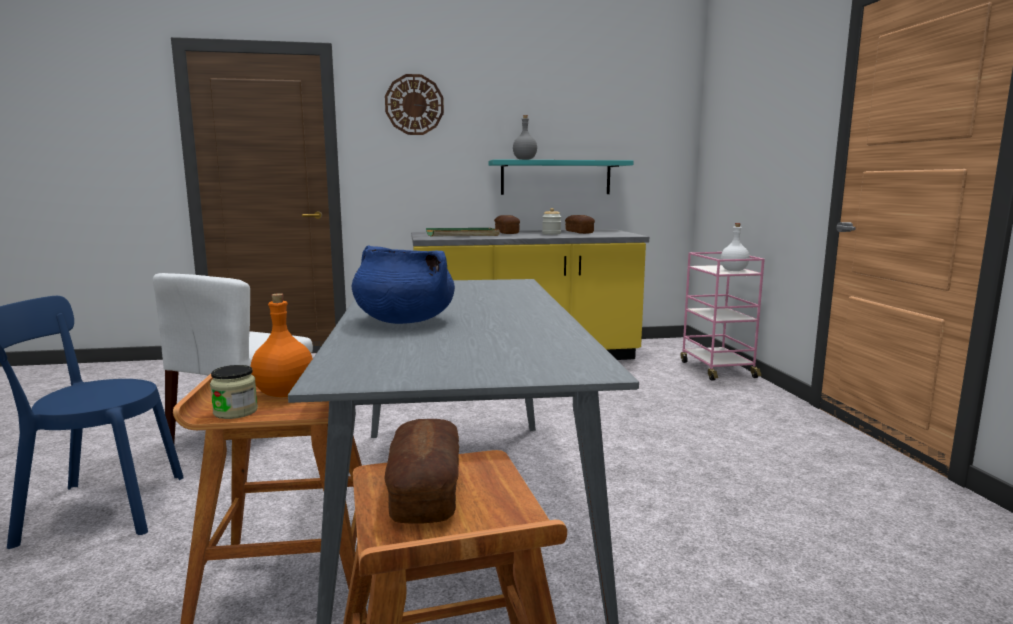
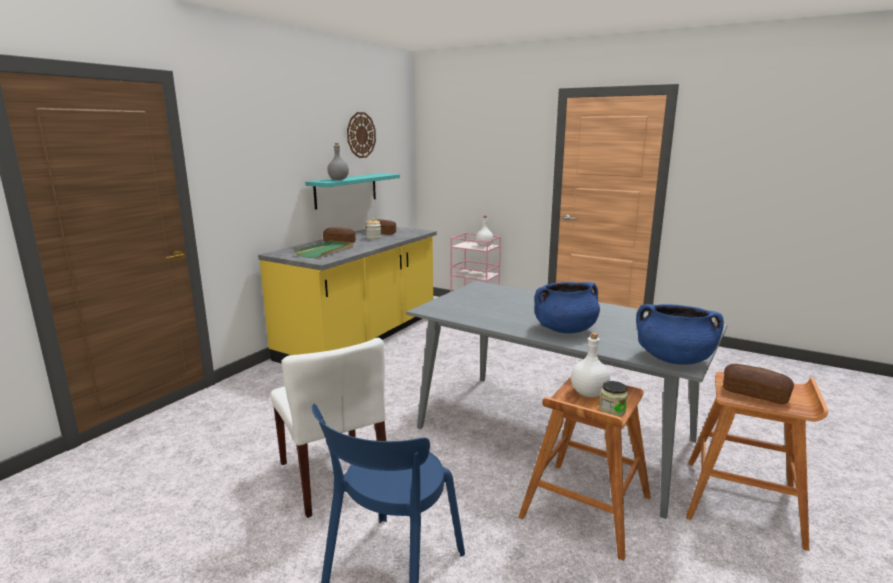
camera: 50 degrees left, 5 degrees up
(285, 394) = (589, 393): orange bottle -> white bottle
(358, 372) = (673, 359): none -> blue cooking pot
(414, 105) = (249, 134): wall clock -> wall clock (361, 135)

